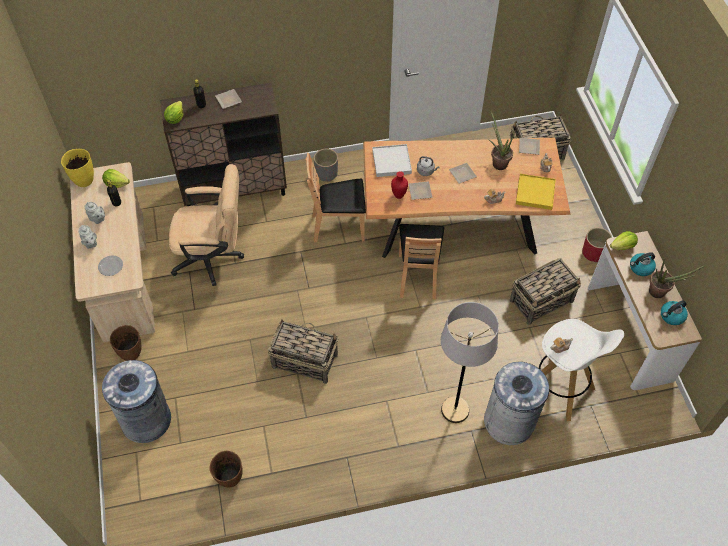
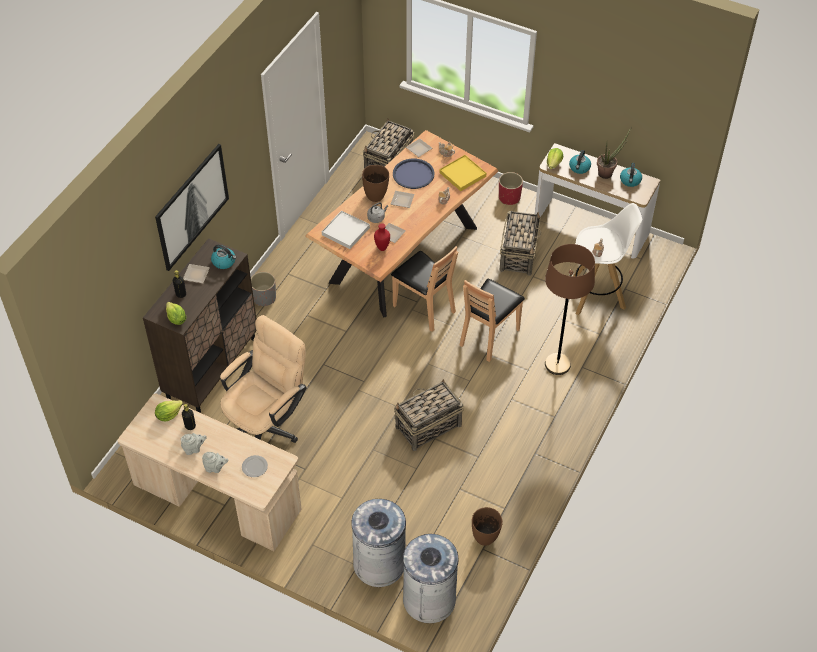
camera: 50 degrees left, 5 degrees down
(84, 180) = (138, 435): yellow vase -> none
(132, 354) = (305, 538): brown vase -> brown vase (376, 196)
(257, 42) = (192, 206): none -> picture
(257, 106) = (224, 262): none -> kettle
(339, 227) = (326, 325): brown chair -> brown chair (489, 336)
(455, 410) = (557, 364): grey floor lamp -> brown floor lamp
(497, 162) = (413, 174): potted plant -> blue tray
(509, 422) = (595, 341): grey trash can -> grey trash can (429, 599)

